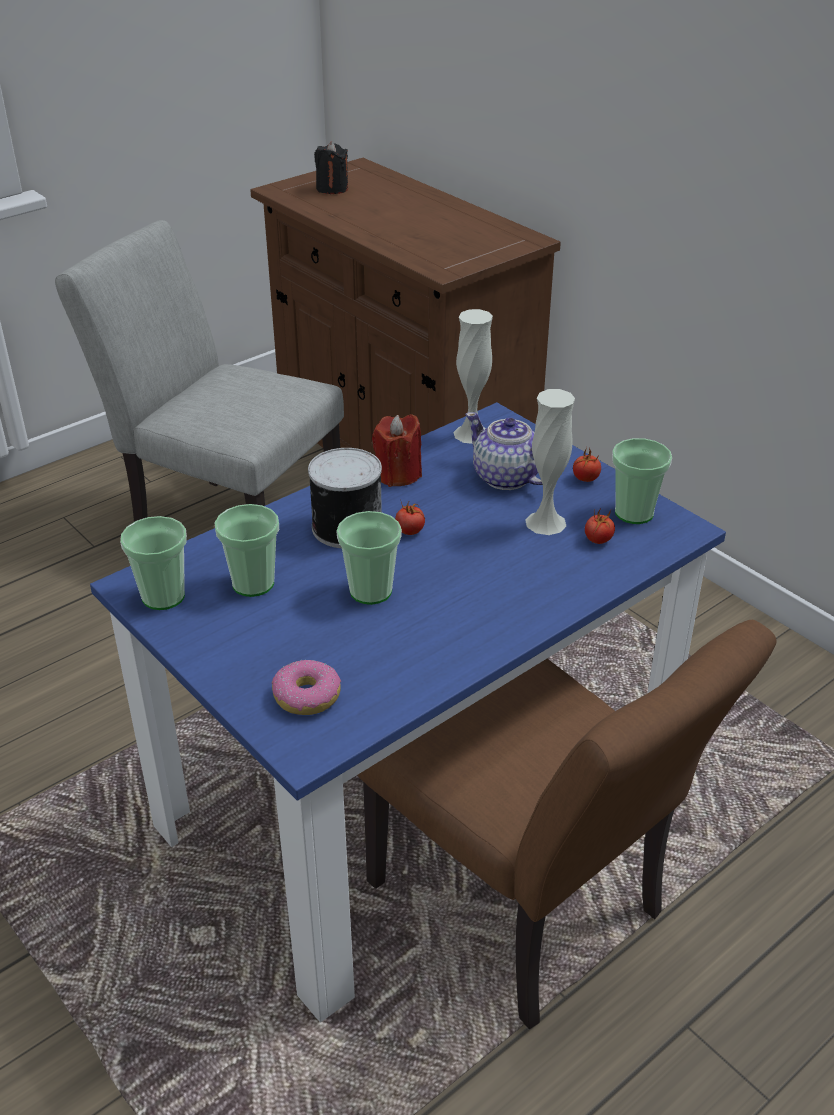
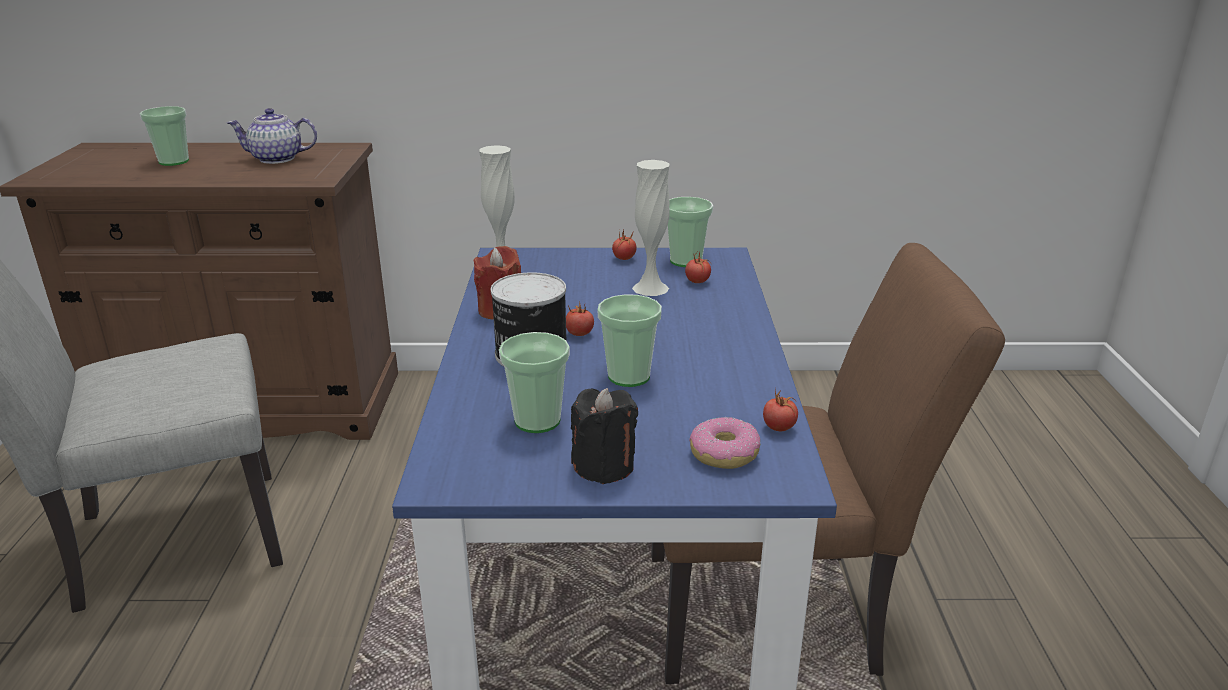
camera: 50 degrees left, 10 degrees down
(163, 596) = (483, 471): cup -> cup (174, 161)
(332, 189) = (95, 165): black candle -> black candle (604, 466)
(381, 708) = (779, 428): none -> tomato
(506, 478) = (577, 279): teapot -> teapot (277, 159)

